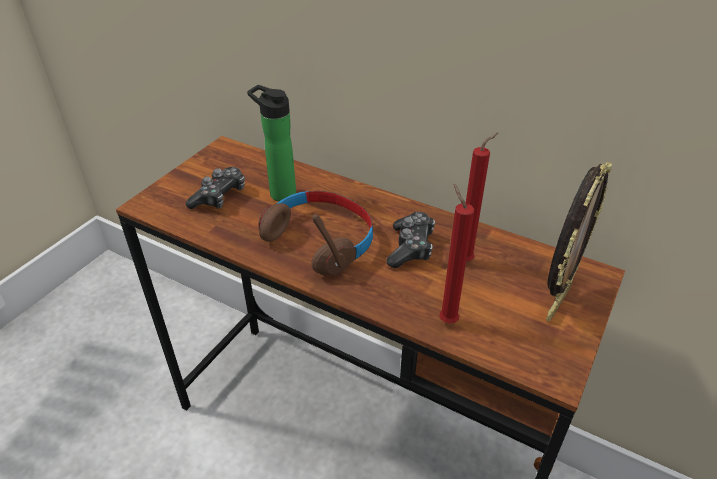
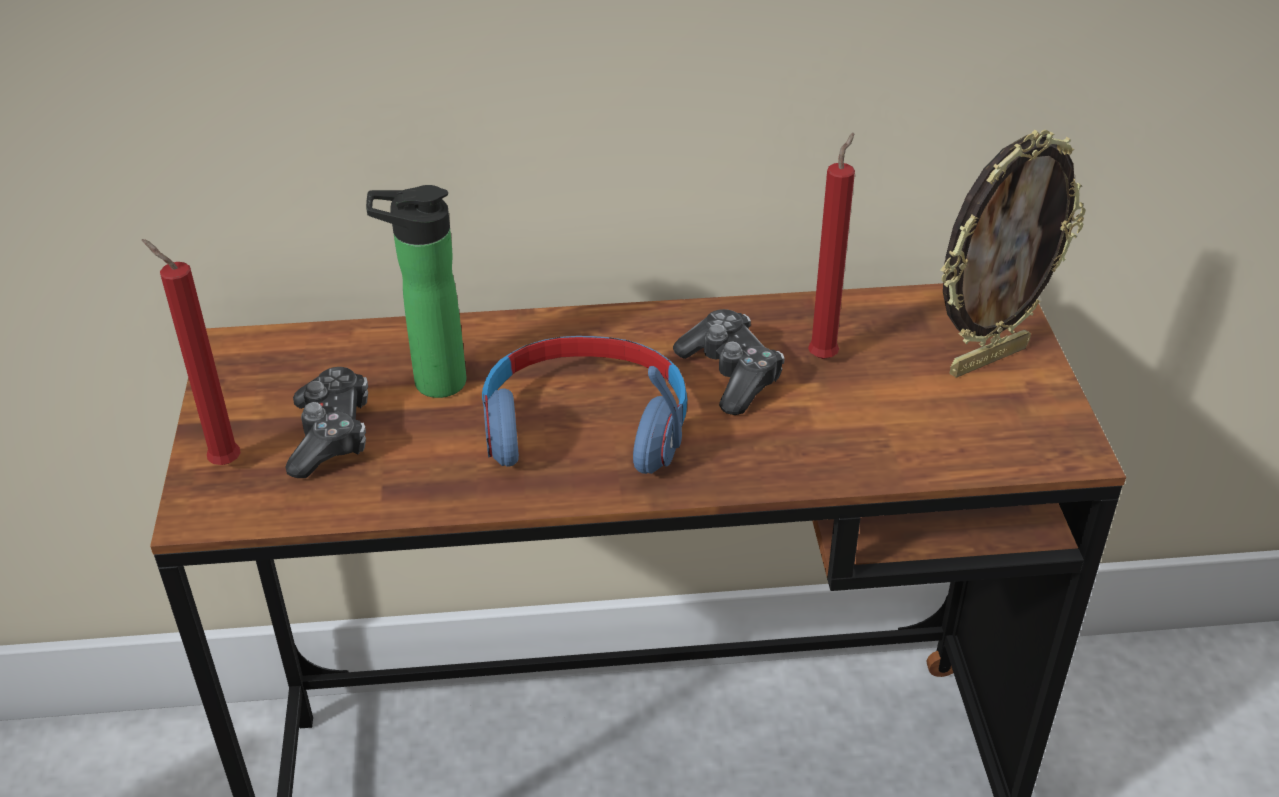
camera: 35 degrees left, 0 degrees up
(320, 240) = (585, 426): brown headphones -> blue headphones
(446, 319) = (879, 450): red candle -> red candle (221, 462)
(556, 301) = (986, 358): picture frame -> picture frame turned 60 degrees clockwise

